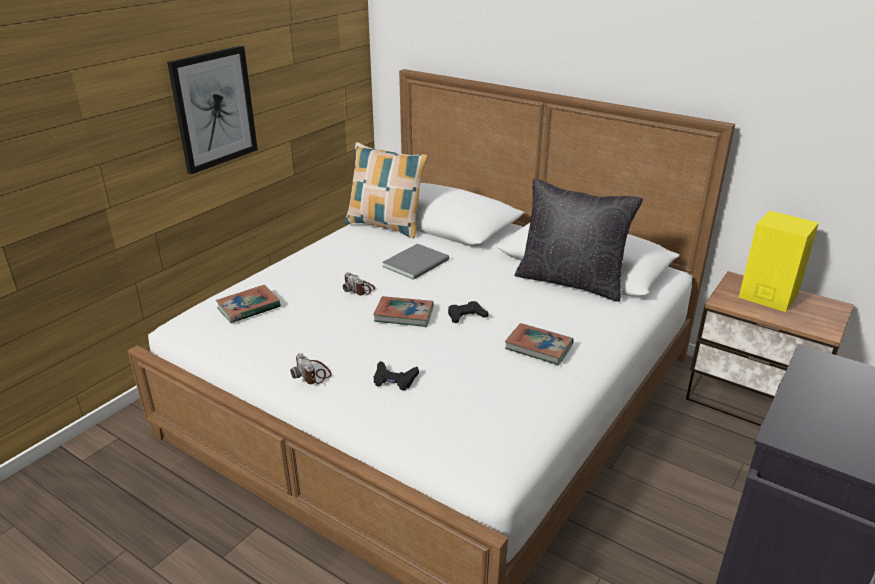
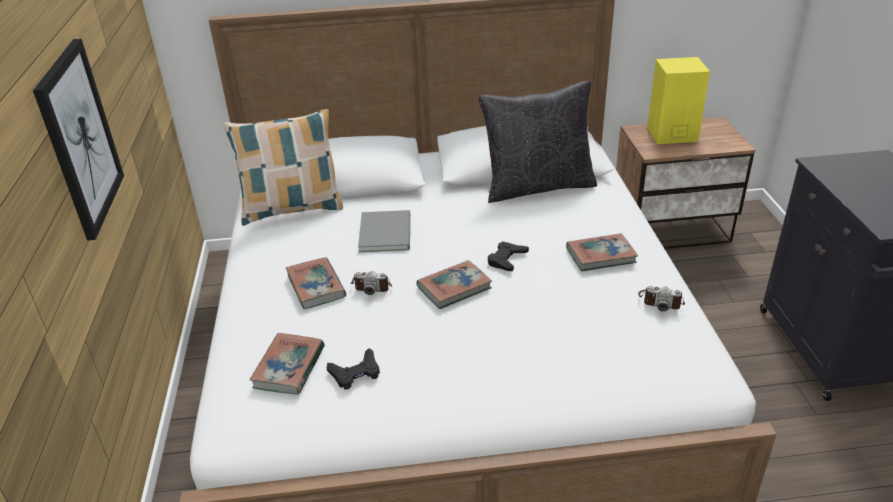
camera: 40 degrees left, 5 degrees up
(313, 374) = (463, 391): camera -> camera (660, 301)
(329, 273) = (316, 286): none -> book
(394, 379) = (540, 351): black game controller -> black game controller (355, 373)

